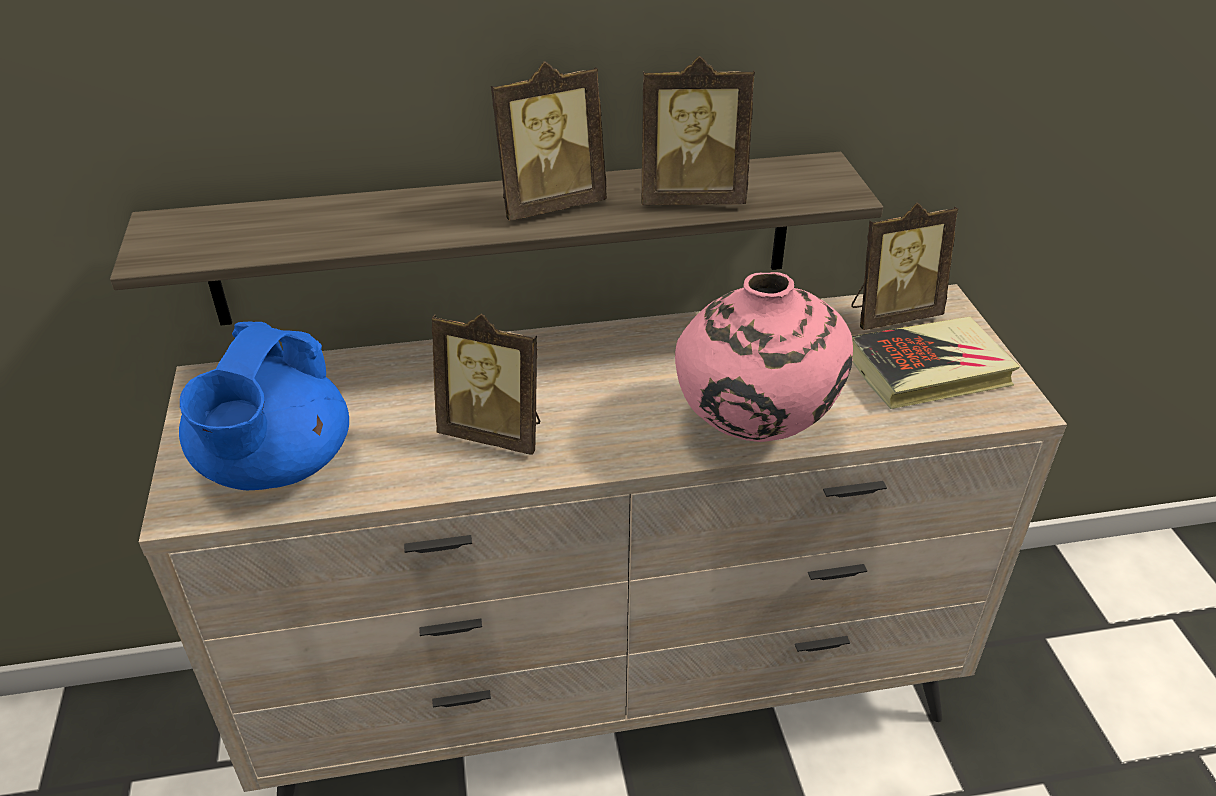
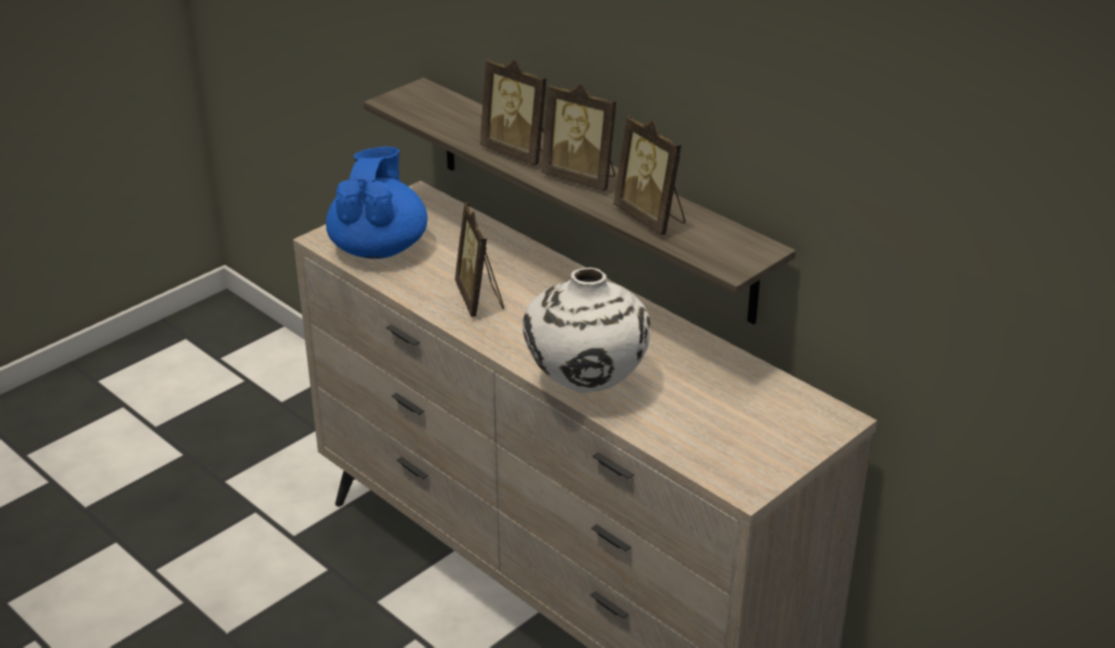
camera: 55 degrees right, 5 degrees down
(275, 466) = (379, 247): blue teapot -> blue teapot turned 120 degrees clockwise
(752, 431) = (585, 386): pink vase -> white vase
(891, 314) = (791, 401): picture frame -> picture frame (518, 152)
(929, 371) = (740, 437): book -> none

